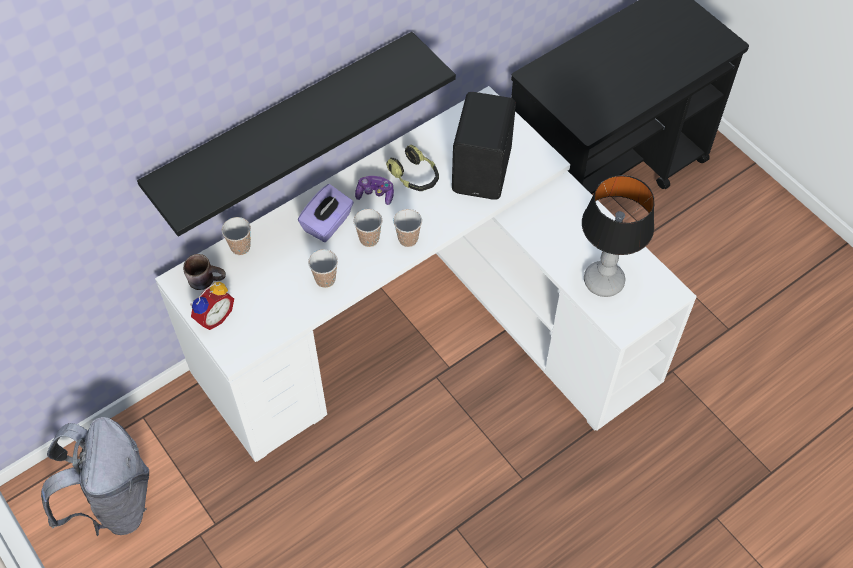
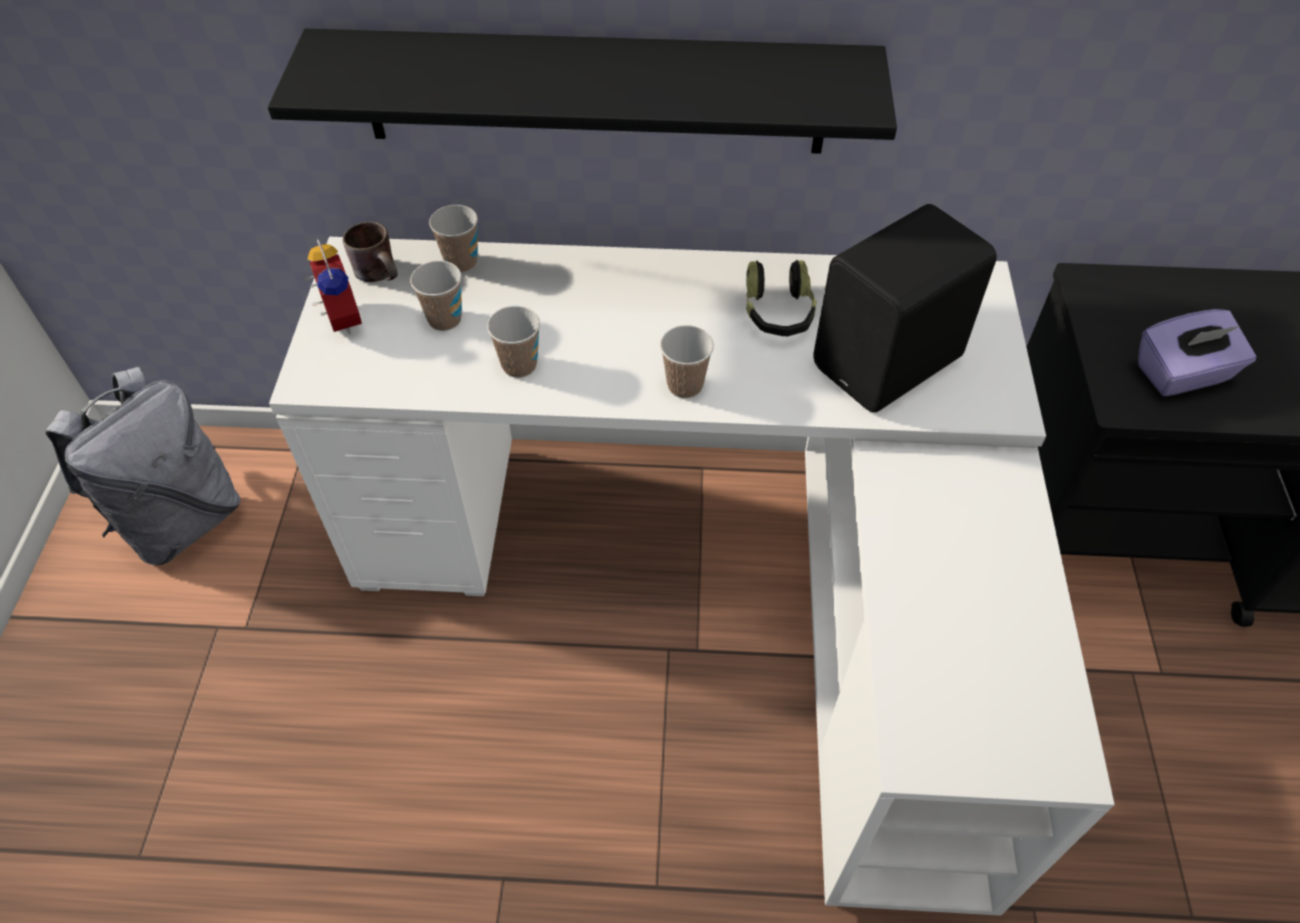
camera: 40 degrees right, 5 degrees down
(213, 316) = (338, 320): alarm clock -> alarm clock turned 105 degrees counterclockwise
(327, 224) = (597, 300): purple tissue box -> purple tissue box (1182, 374)
(369, 239) = (631, 352): cup -> cup (445, 319)
(375, 194) = (699, 303): game controller -> none
(604, 282) = (950, 656): table lamp -> none

